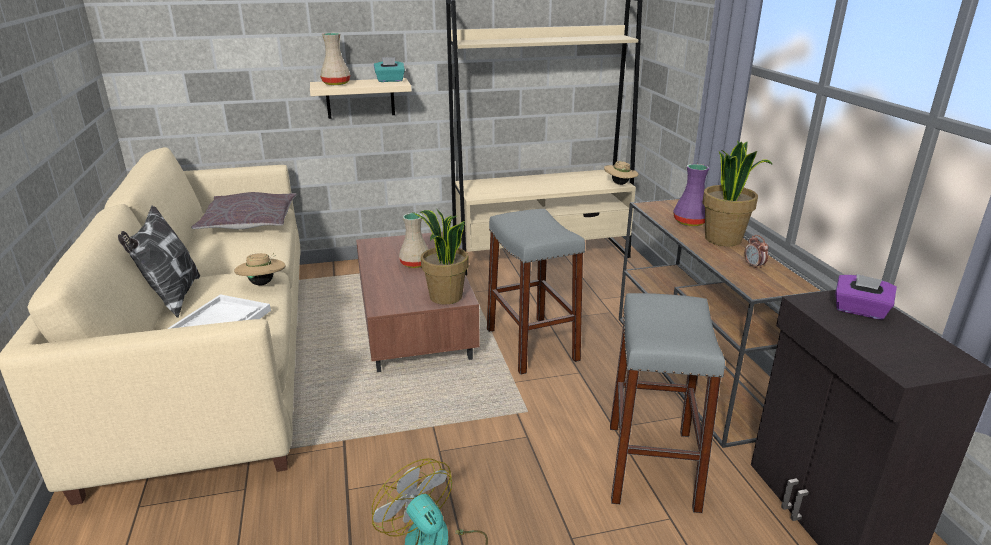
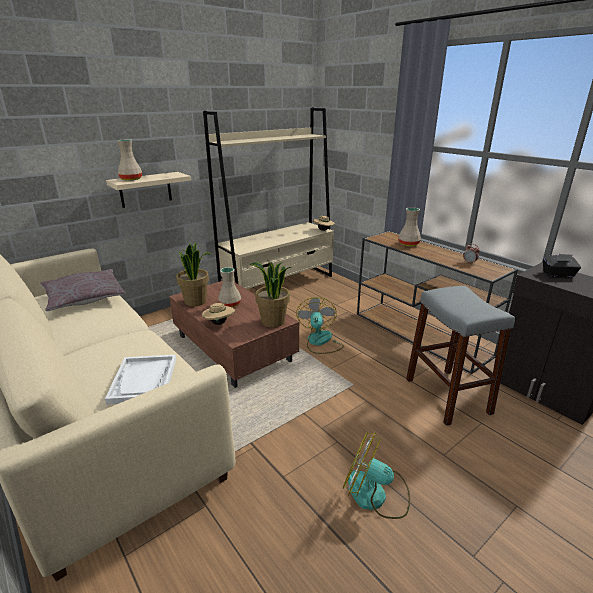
camera: 25 degrees left, 0 degrees up
(172, 299) = (78, 371): pillow -> none
(263, 283) = (147, 341): beige hat -> beige hat (219, 323)
(390, 80) = (169, 174): turquoise tissue box -> none
(531, 344) = (320, 342): grey stool -> fan
(689, 222) = (408, 244): purple vase -> beige vase
(724, 239) = (437, 251): potted plant -> potted plant (196, 301)
(860, 310) = (558, 274): purple tissue box -> black tissue box

